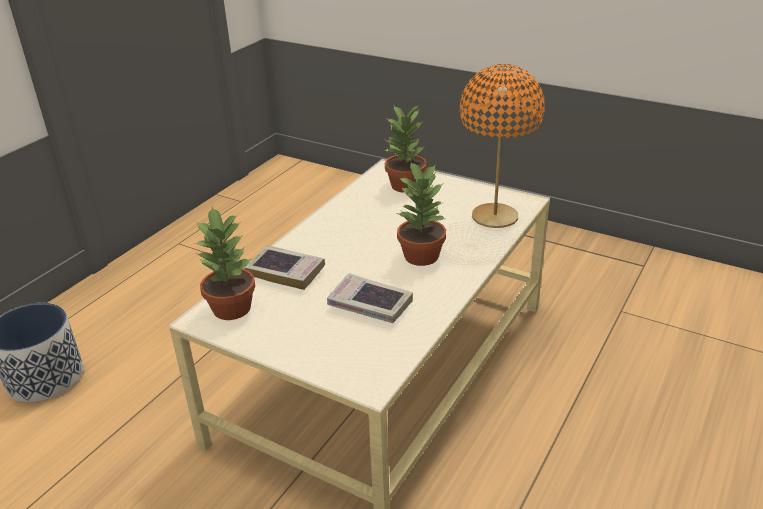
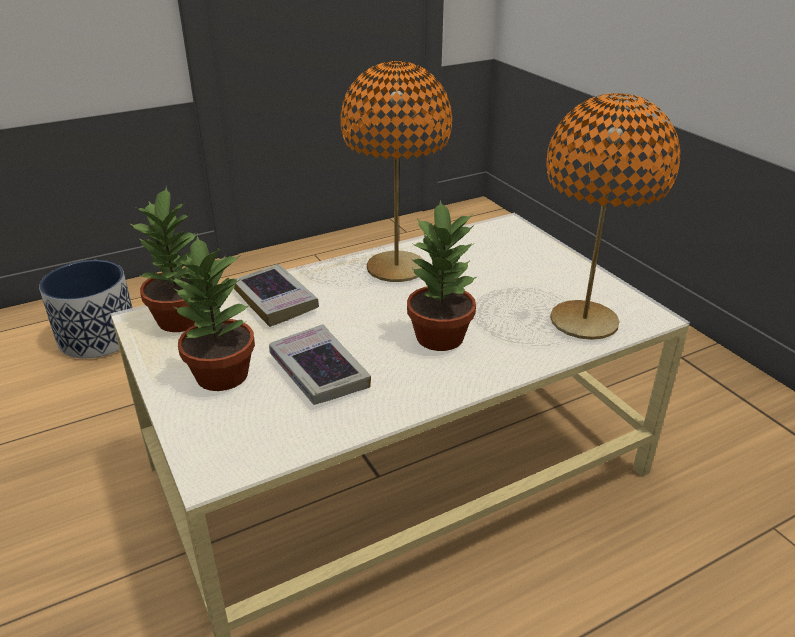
camera: 30 degrees right, 0 degrees up
(346, 222) = (397, 268): none -> orange table lamp
(406, 186) = (509, 250): potted plant -> potted plant (221, 376)

